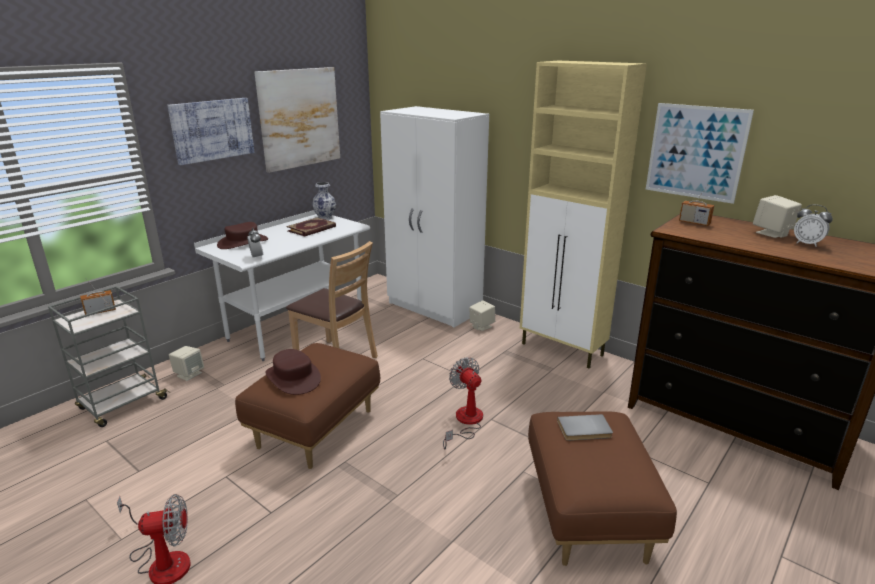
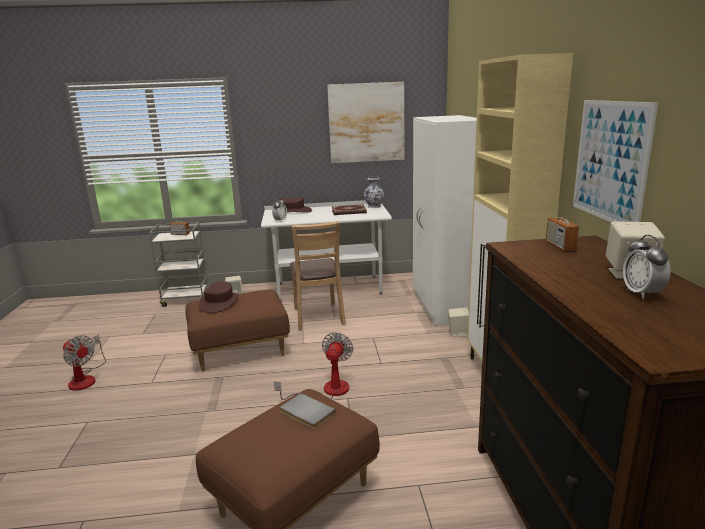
camera: 45 degrees right, 5 degrees down
(212, 130) = (288, 126): picture -> none

